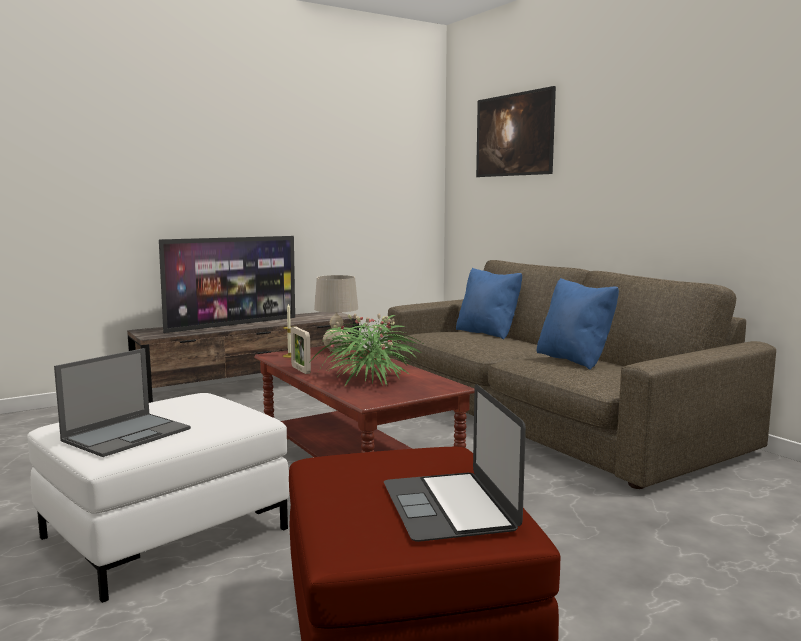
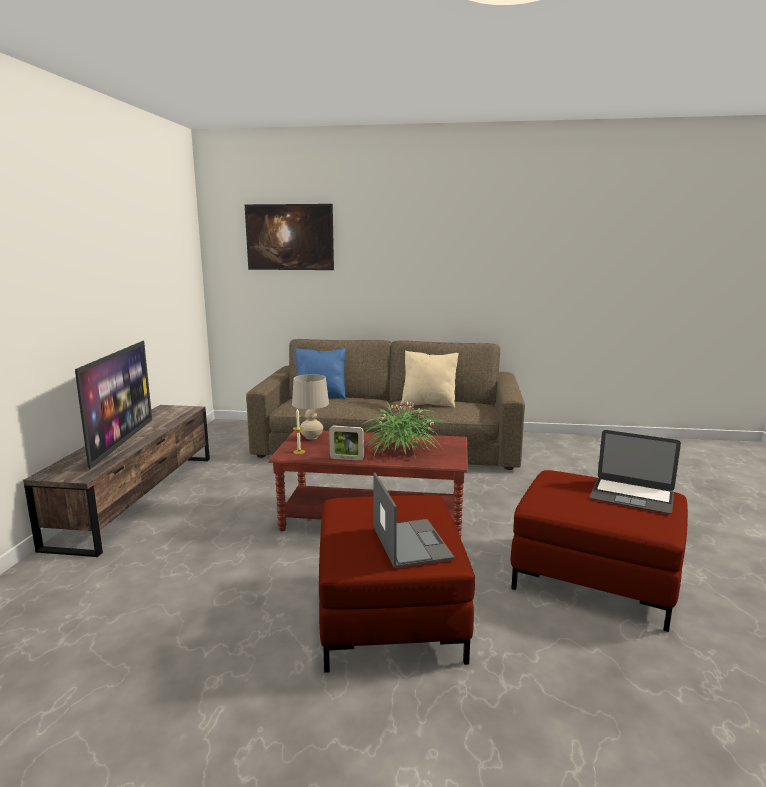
camera: 50 degrees left, 5 degrees up
(166, 532) = (388, 613): white ottoman -> red ottoman
(574, 360) = (429, 403): blue pillow -> beige pillow

